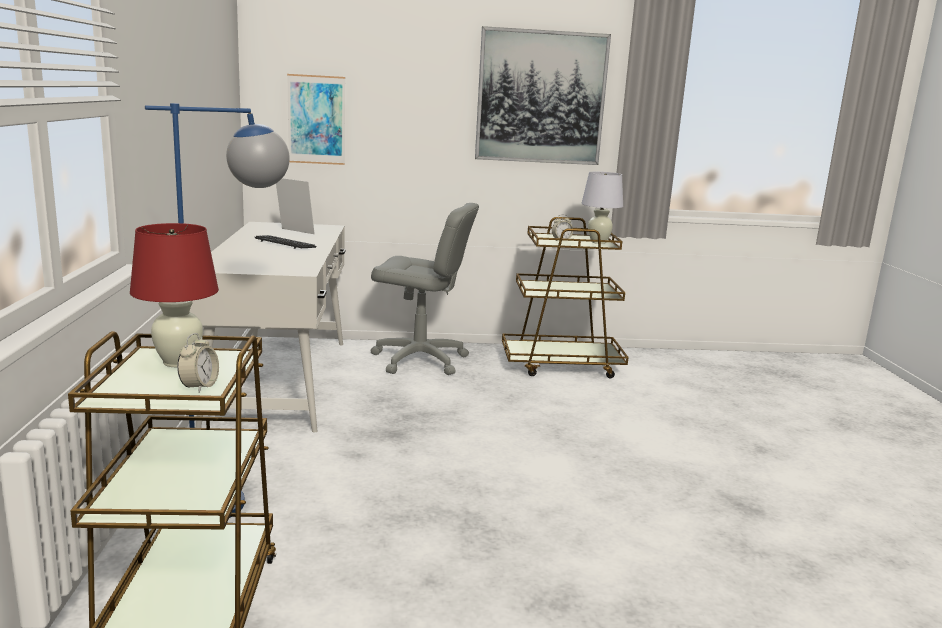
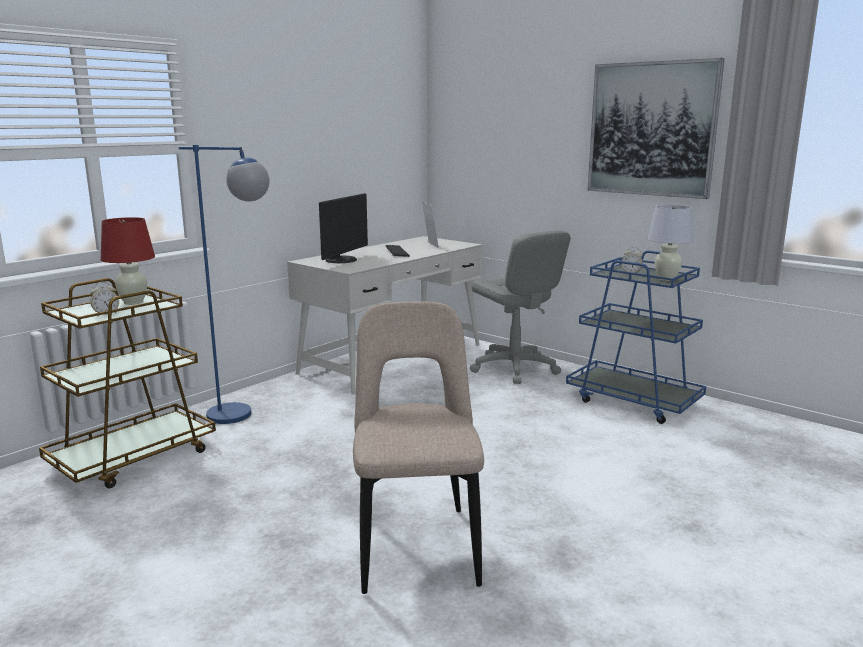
camera: 45 degrees right, 0 degrees up
(254, 261) = (342, 260): none -> monitor
(316, 120) = (472, 156): picture -> none
(562, 365) = (633, 401): brown cart -> blue cart
(649, 546) = (416, 543): none -> beige chair

